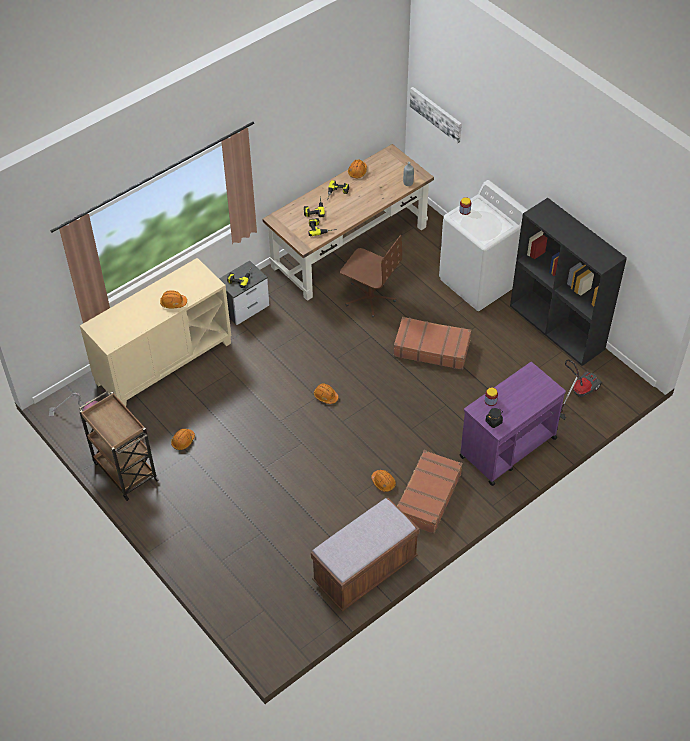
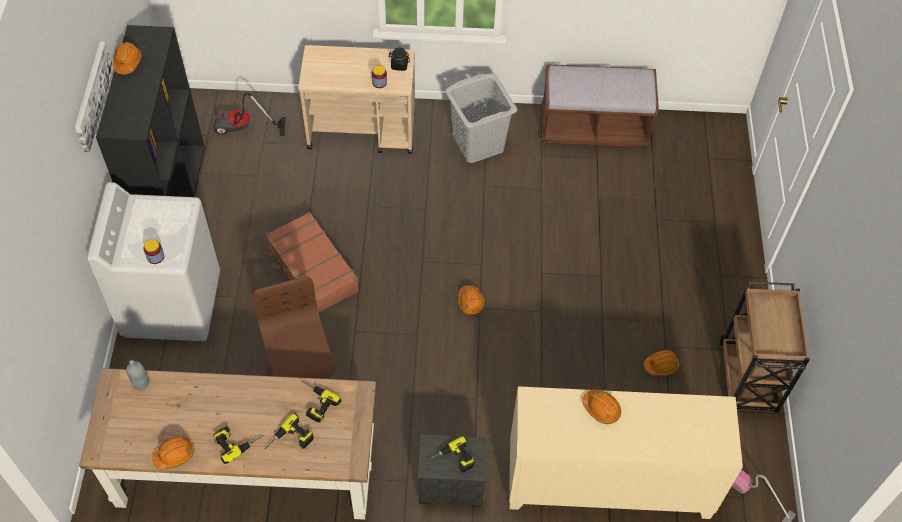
camera: 140 degrees left, 5 degrees up
(383, 482) = (503, 182): orange hard hat -> orange hard hat (127, 62)
(427, 497) = (478, 143): brown suitcase -> grey laundry basket
(436, 114) = (35, 354): picture -> picture (92, 96)
(507, 447) = (363, 131): purple cart -> beige cart

